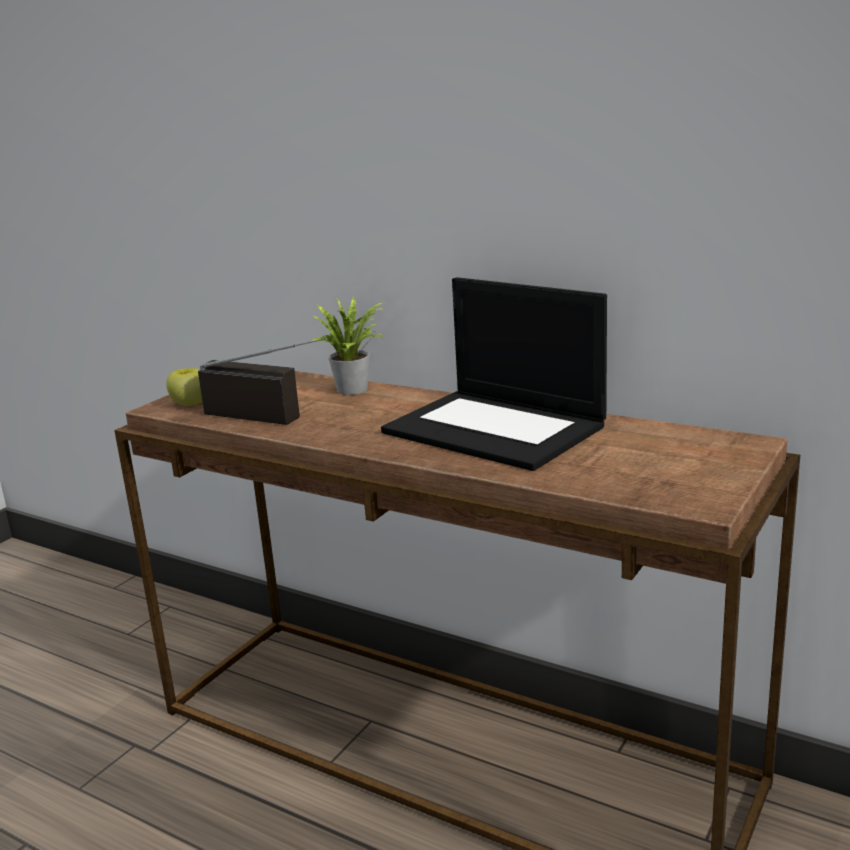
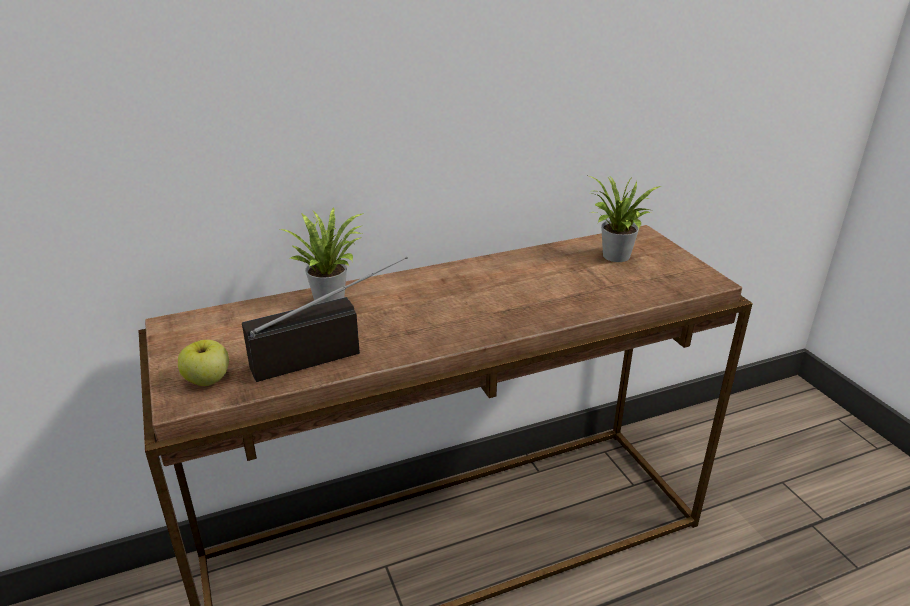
camera: 55 degrees left, 10 degrees up
(497, 429) = (509, 284): laptop -> none
(655, 448) = (614, 257): none -> potted plant

